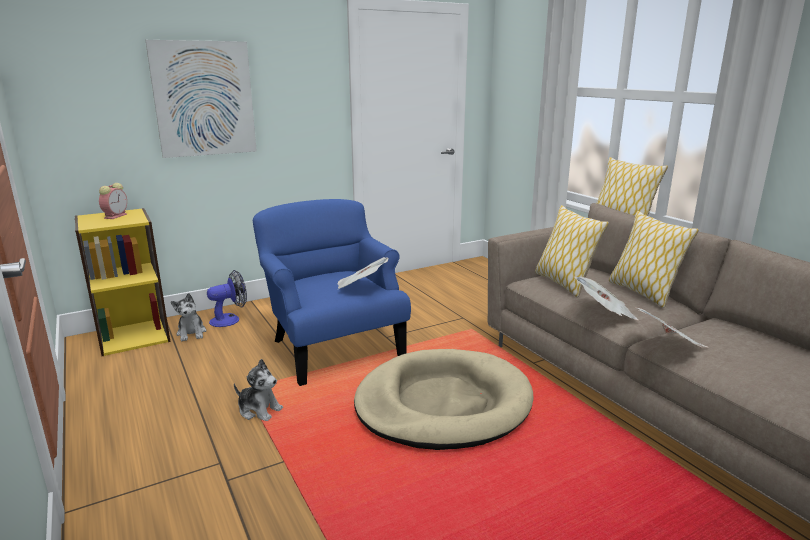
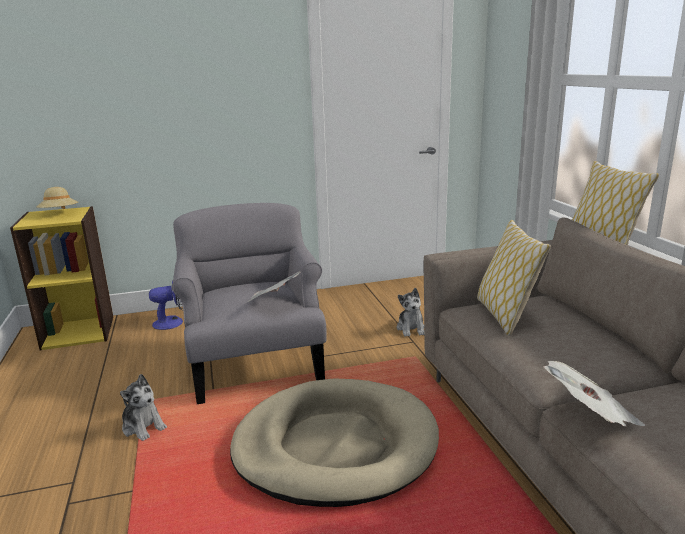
camera: 15 degrees right, 0 degrees up
(116, 216) = (59, 213): alarm clock -> beige hat
(192, 333) = (130, 334): plush toy -> plush toy (411, 328)
(204, 99) = (151, 97): picture -> none
(333, 348) = (255, 364): blue armchair -> grey armchair
(604, 313) = (530, 361): newspaper -> none
(643, 293) = (601, 336): pillow -> none

